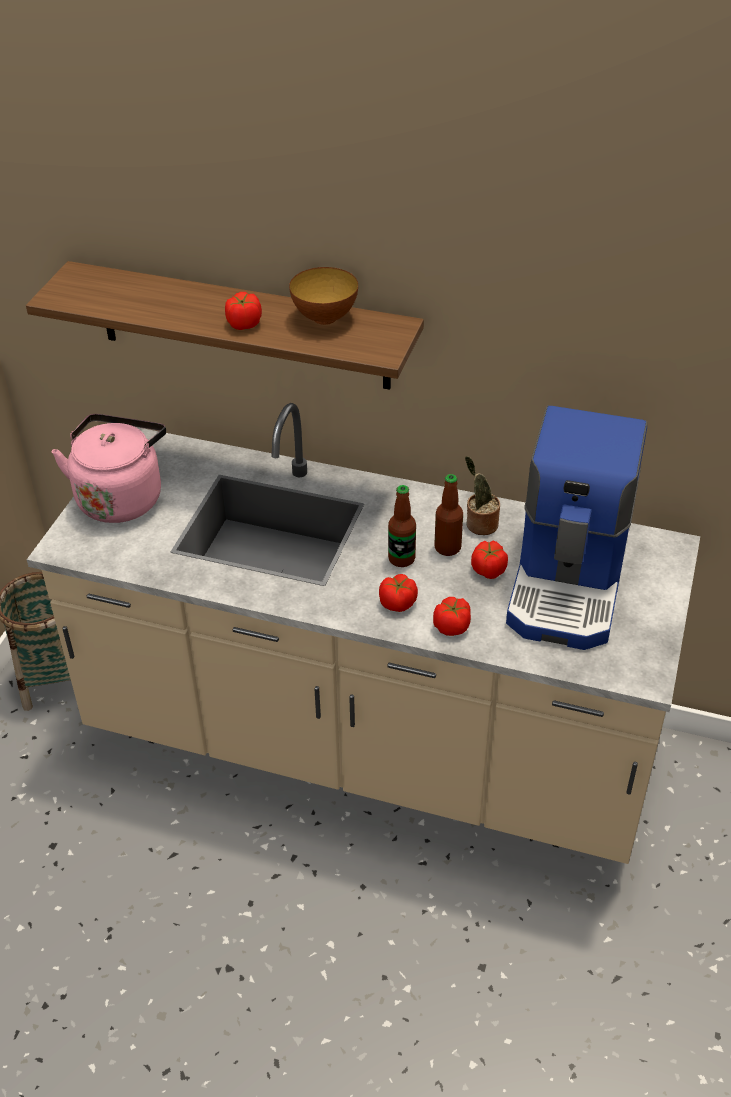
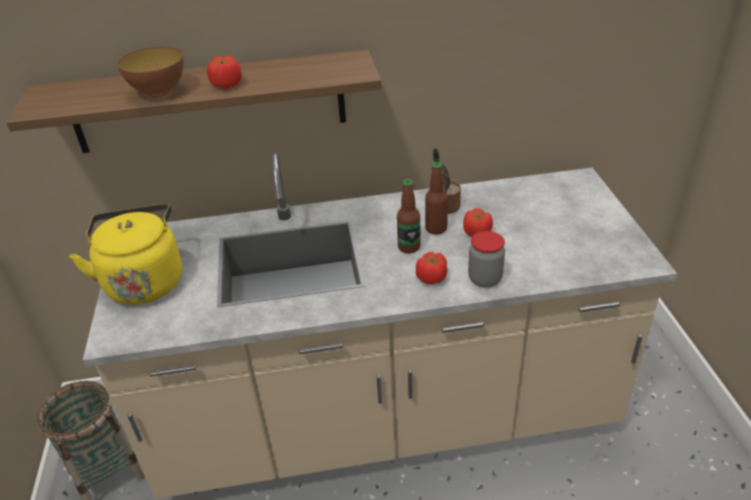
camera: 25 degrees left, 5 degrees down
(121, 497) = (144, 281): pink kettle -> yellow kettle
(325, 318) = (291, 66): bowl -> bowl (159, 92)
(452, 626) = (485, 279): tomato -> jar
(570, 582) = (538, 221): coffee machine -> none

